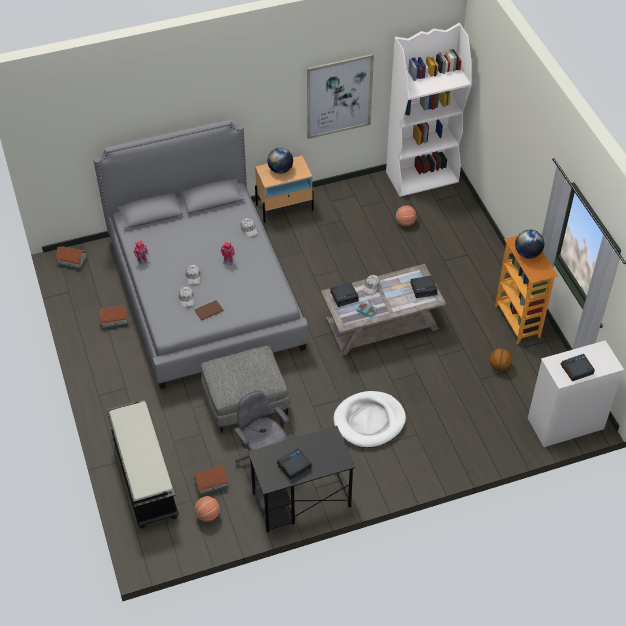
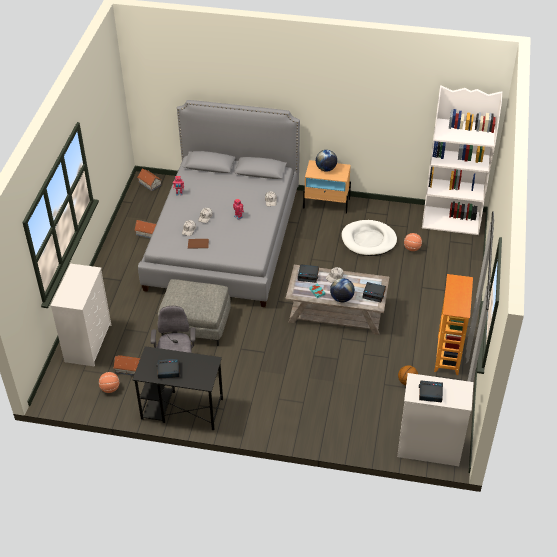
camera: 30 degrees right, 5 degrees down
(144, 475) = (88, 342): black bench -> white dresser
(339, 96) = (387, 123): picture -> none
(369, 421) = (274, 377): white dog bed -> white dog bed (368, 240)
(527, 253) = (457, 292): globe -> globe (341, 298)

